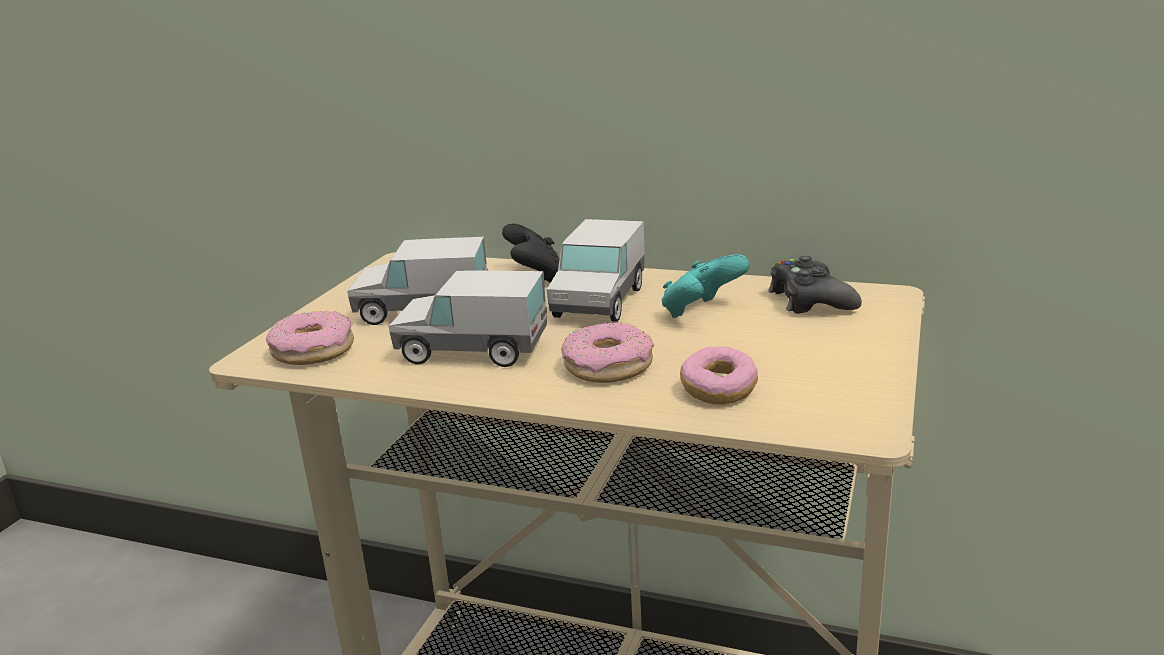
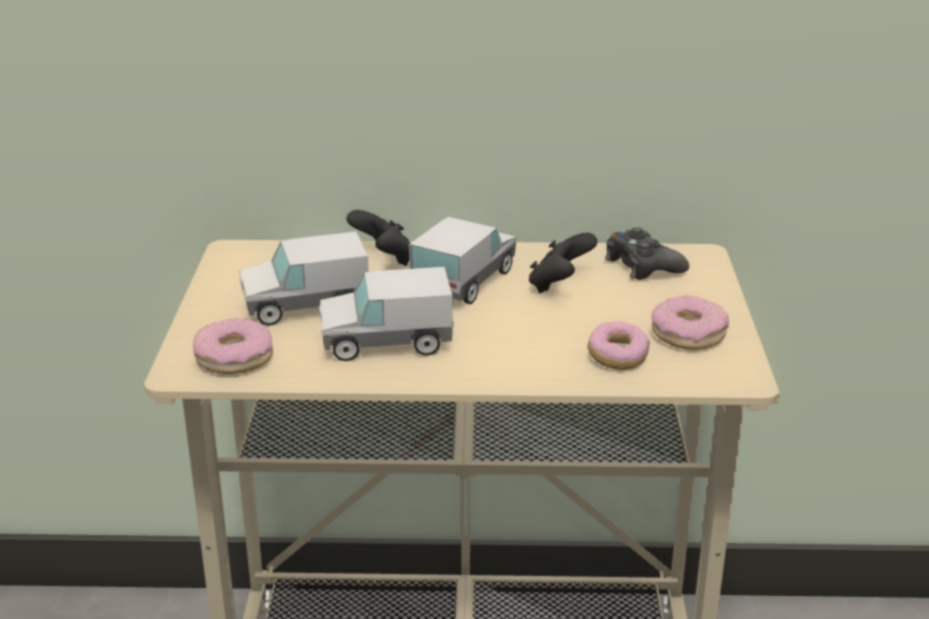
camera: 20 degrees left, 5 degrees up
(599, 302) = (464, 282): toy truck -> toy truck turned 150 degrees counterclockwise
(608, 366) = (515, 345): donut -> donut (688, 334)
(701, 312) = (559, 285): turquoise game controller -> black game controller

